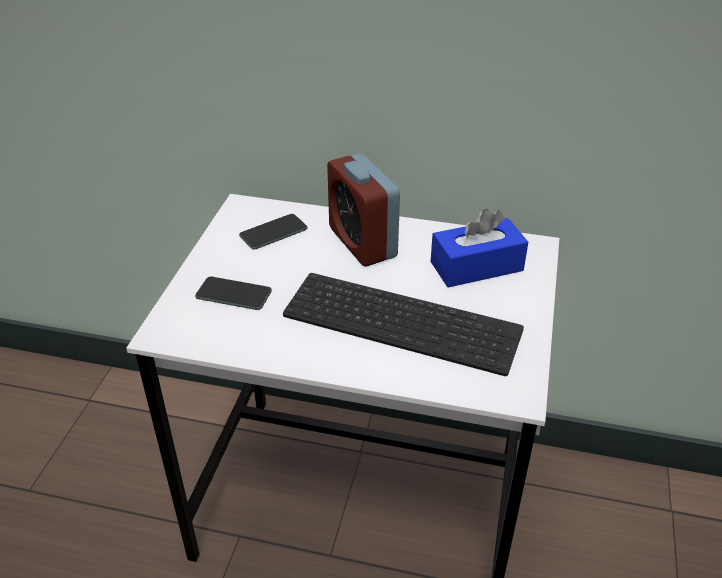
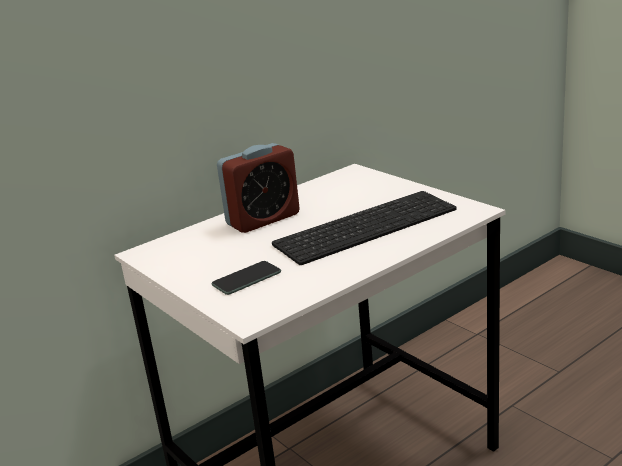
camera: 50 degrees left, 15 degrees down
(273, 232) = (197, 247): phone -> none
(362, 242) = (263, 219): alarm clock -> alarm clock turned 45 degrees counterclockwise
(476, 266) = (345, 191): blue tissue box -> none

